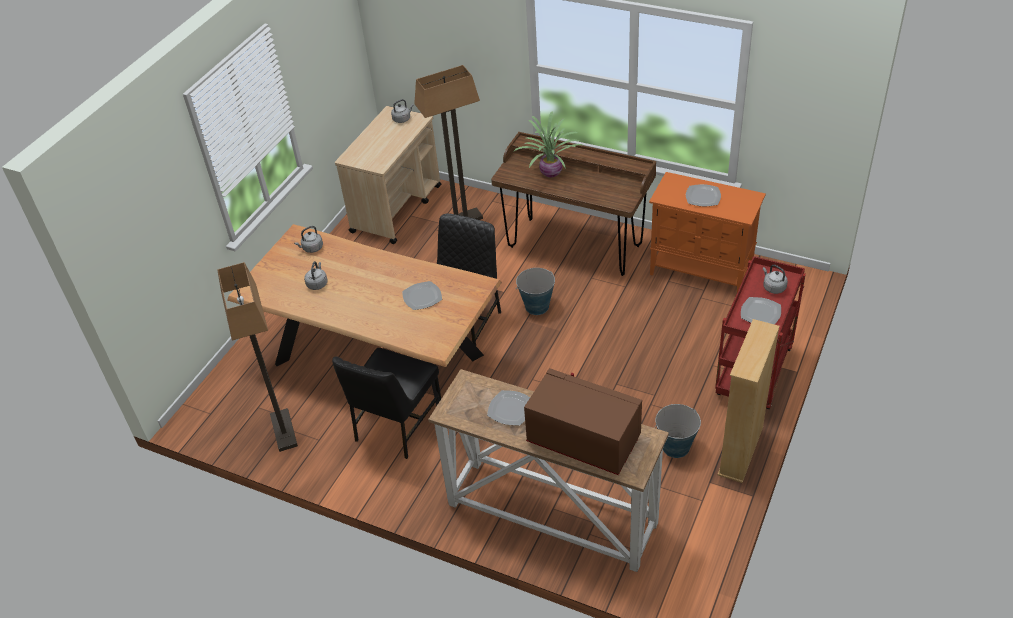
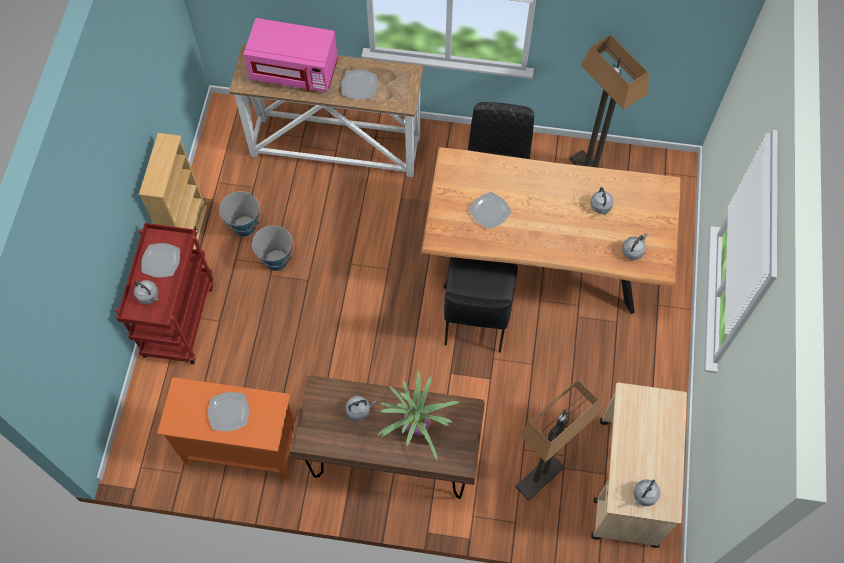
camera: 160 degrees right, 20 degrees up
(536, 306) = (409, 359): bucket -> bucket (276, 259)
(582, 441) = (295, 70): brown microwave -> pink microwave
(593, 186) = (359, 411): none -> grey kettle

